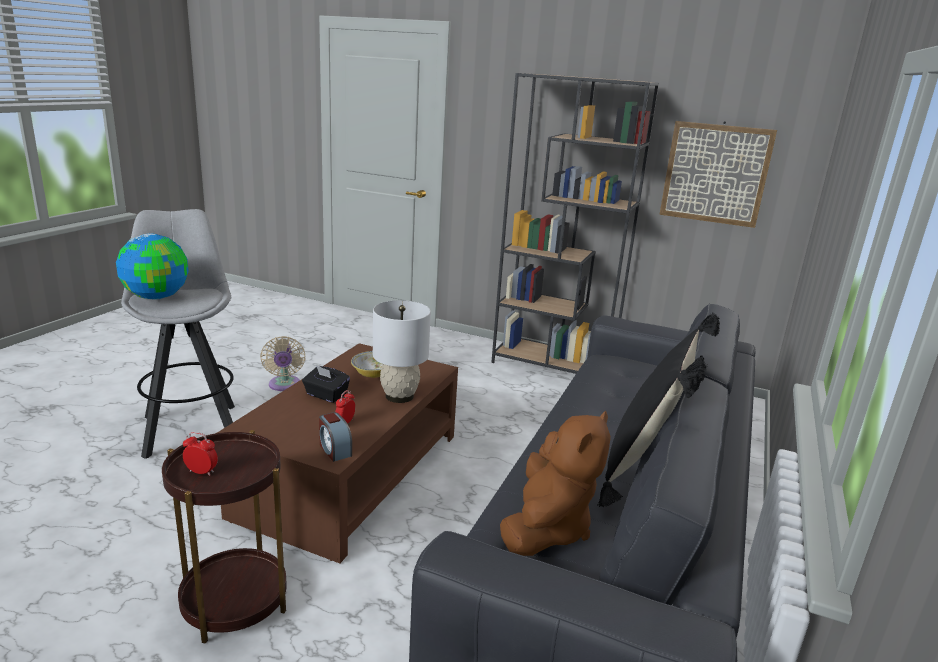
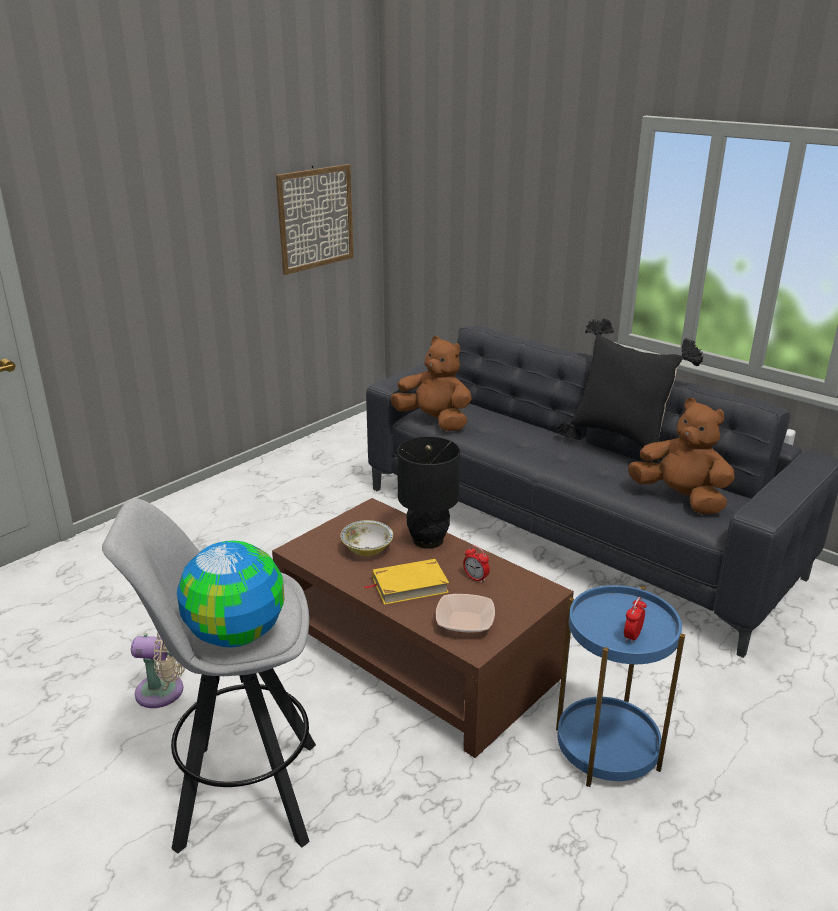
camera: 70 degrees left, 5 degrees up
(234, 601) = (607, 749): brown side table -> blue side table
(276, 423) = (465, 622): none -> bowl
(326, 395) = (409, 585): black tissue box -> yellow book
(334, 450) = (529, 589): alarm clock -> none
(399, 396) = (428, 540): white table lamp -> black table lamp
(553, 365) = (253, 479): bookcase -> none
(603, 367) = (434, 421): none -> brown plush toy

